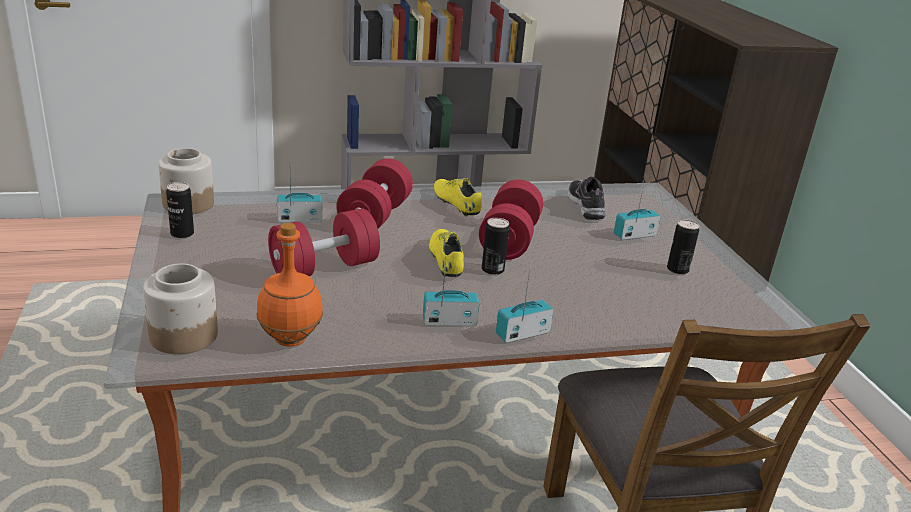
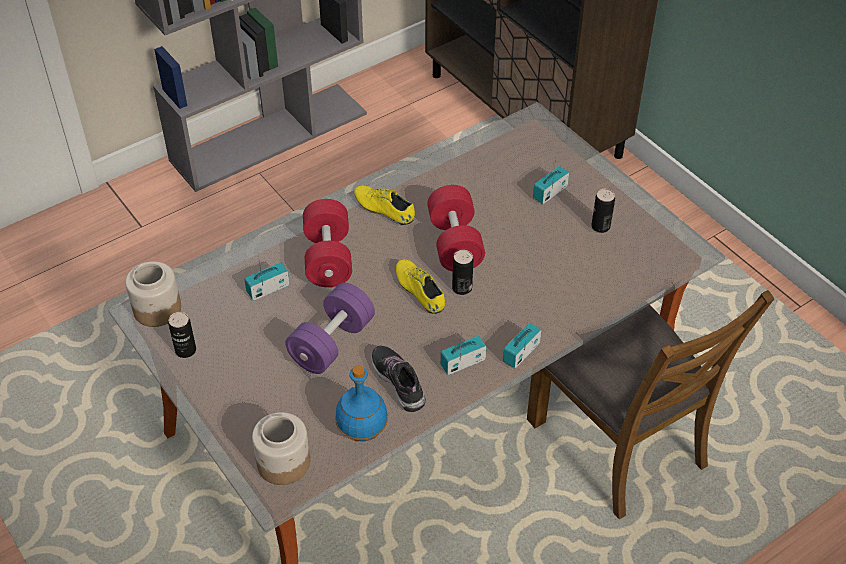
camera: 20 degrees left, 20 degrees up
(289, 339) = (361, 432): orange bottle -> blue bottle
(324, 268) = (332, 343): red dumbbell -> purple dumbbell
(586, 206) = (493, 167): shoe -> shoe (398, 382)

